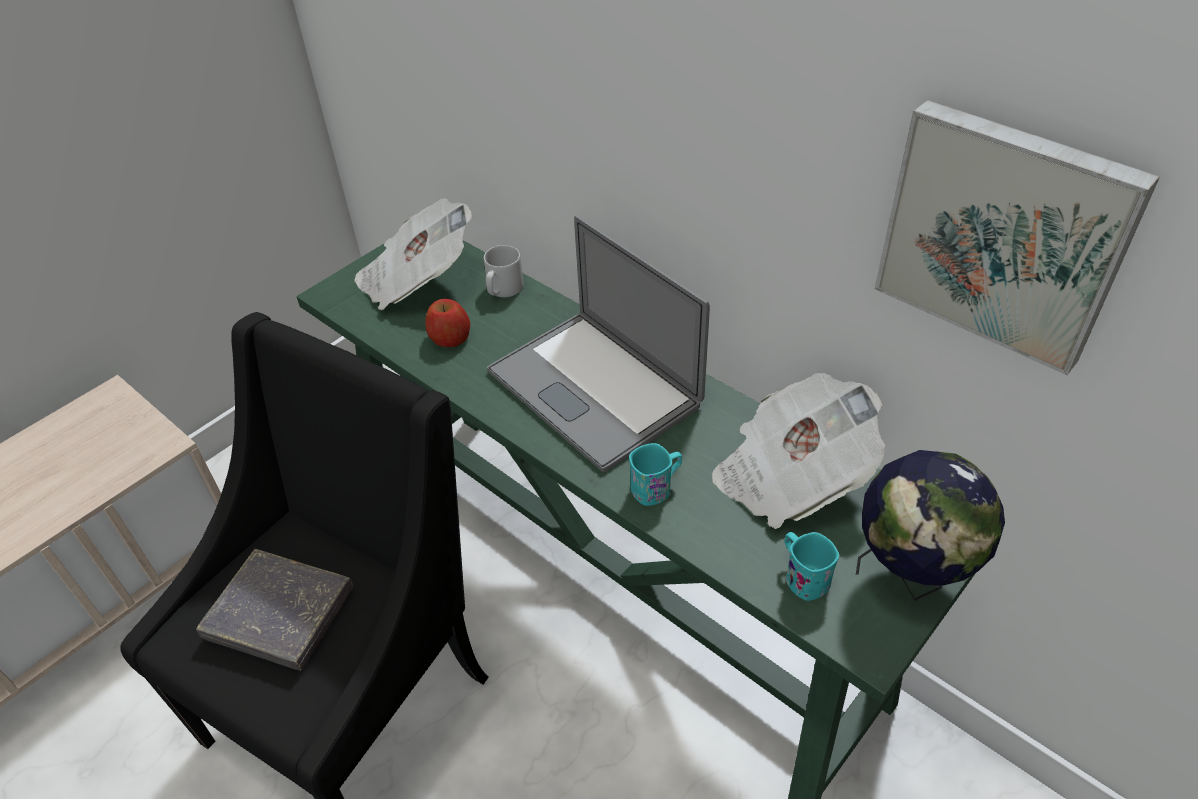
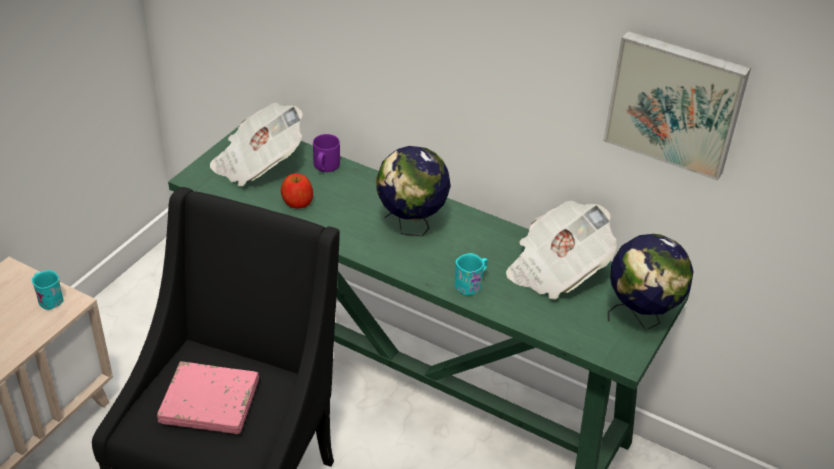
camera: 15 degrees left, 5 degrees down
(279, 613) = (209, 402): grey book -> pink book
(503, 289) = (325, 167): grey mug -> purple mug
(593, 388) = (411, 227): laptop -> globe
(802, 576) = (576, 325): turquoise mug -> turquoise mug (48, 298)

